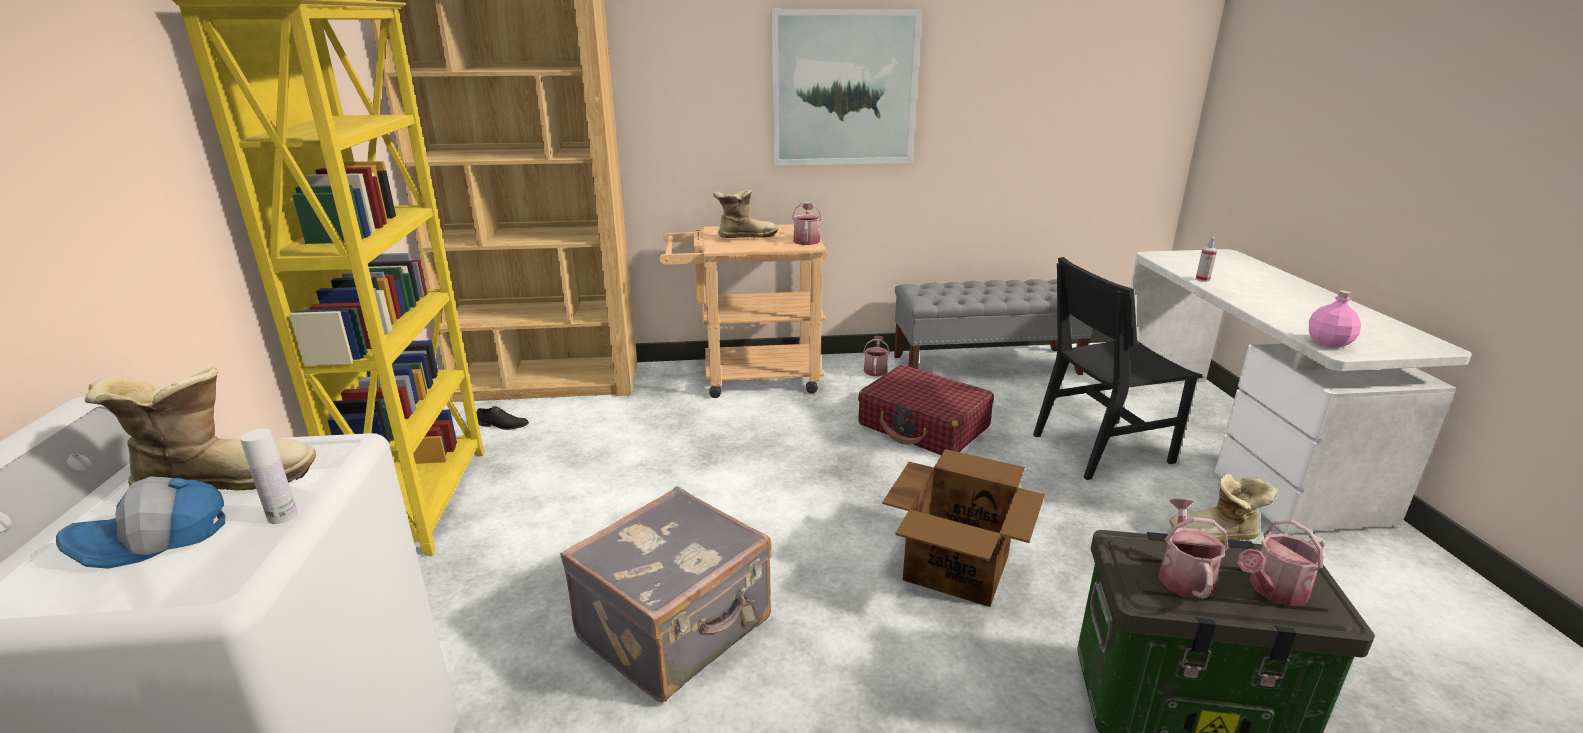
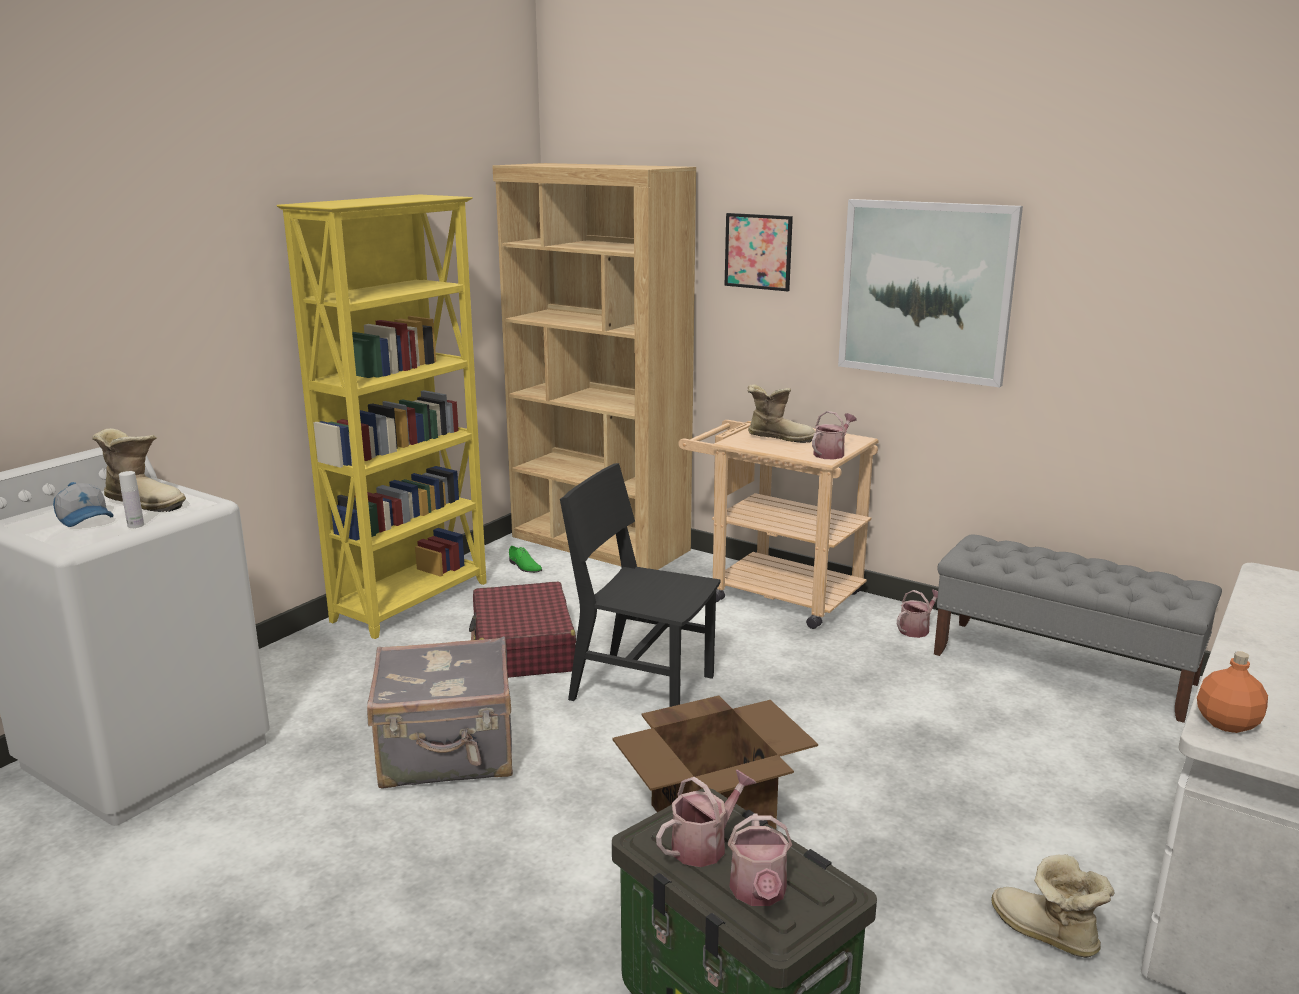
camera: 40 degrees right, 5 degrees down
(153, 541) = (86, 518): cap -> cap turned 150 degrees counterclockwise
(502, 425) = (524, 566): black shoe -> green shoe
(680, 65) = (758, 251): none -> picture
(924, 426) = (879, 699): red suitcase -> red suitcase (523, 648)
(1101, 448) = (1058, 800): black chair -> black chair (642, 687)
(1202, 279) = (1253, 614): spray bottle -> none
(1273, 590) = (759, 893): watering can -> watering can turned 105 degrees counterclockwise
(1329, 343) = (1227, 724): pink bottle -> orange bottle

